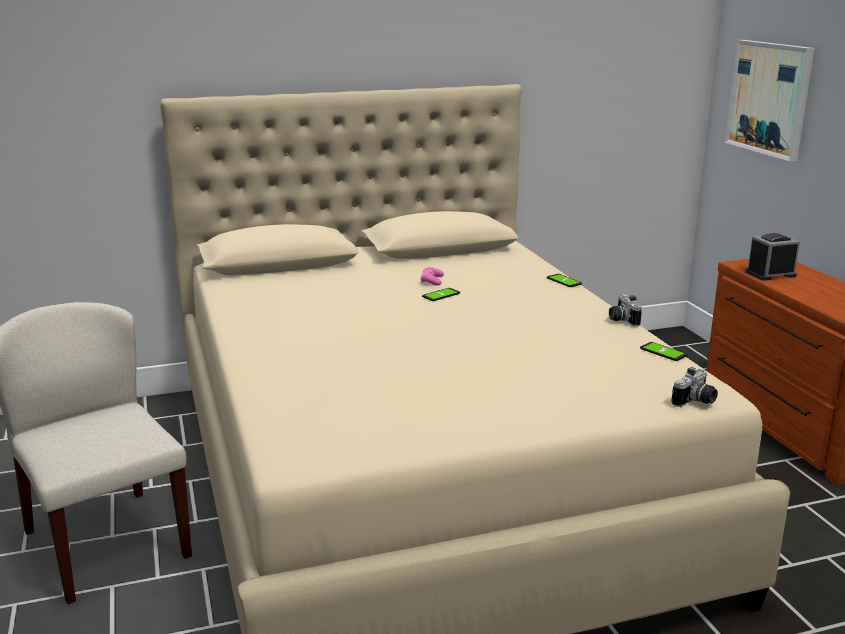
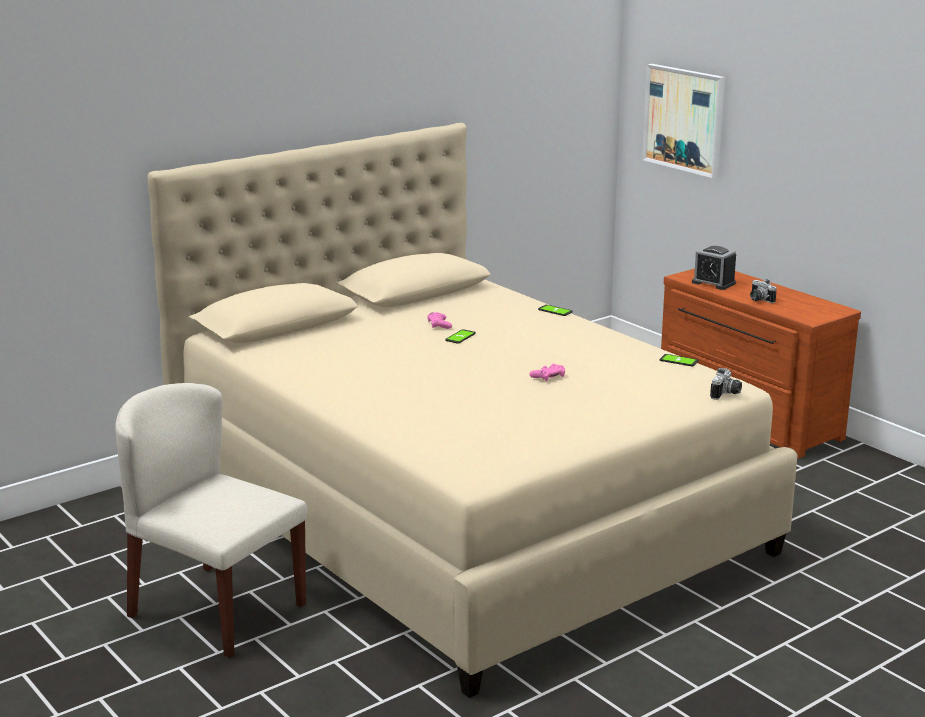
camera: 20 degrees left, 0 degrees up
(495, 349) = (548, 376): none -> pink game controller
(621, 320) = (628, 339): camera -> camera (758, 300)
(770, 274) = (713, 283): alarm clock -> alarm clock turned 105 degrees counterclockwise

